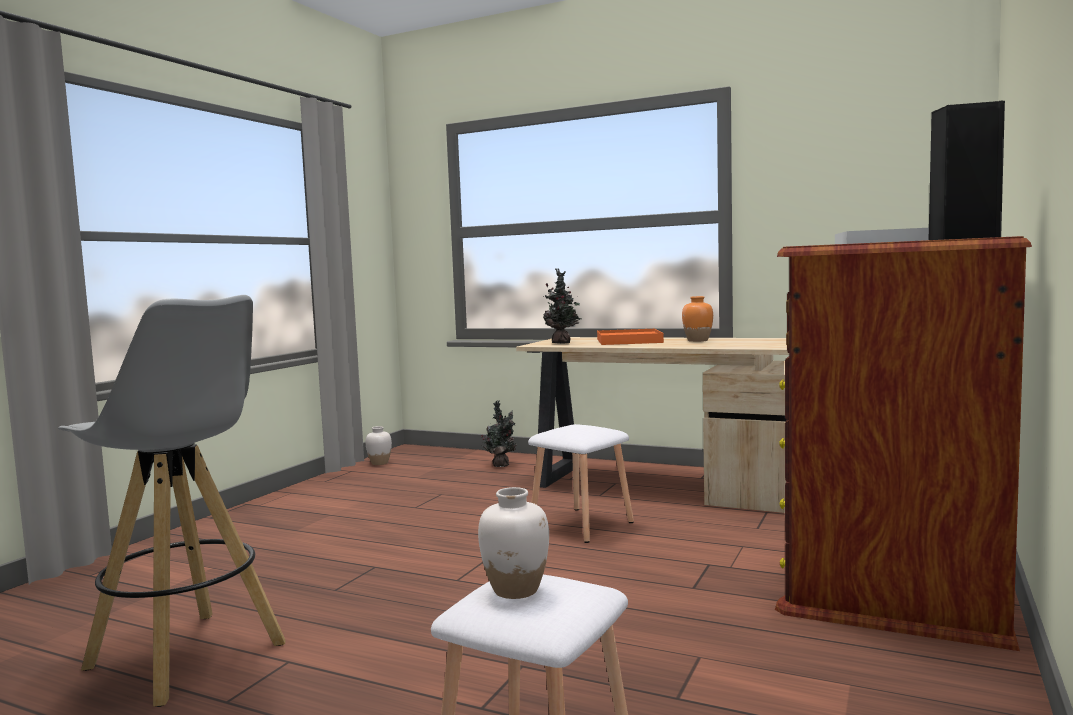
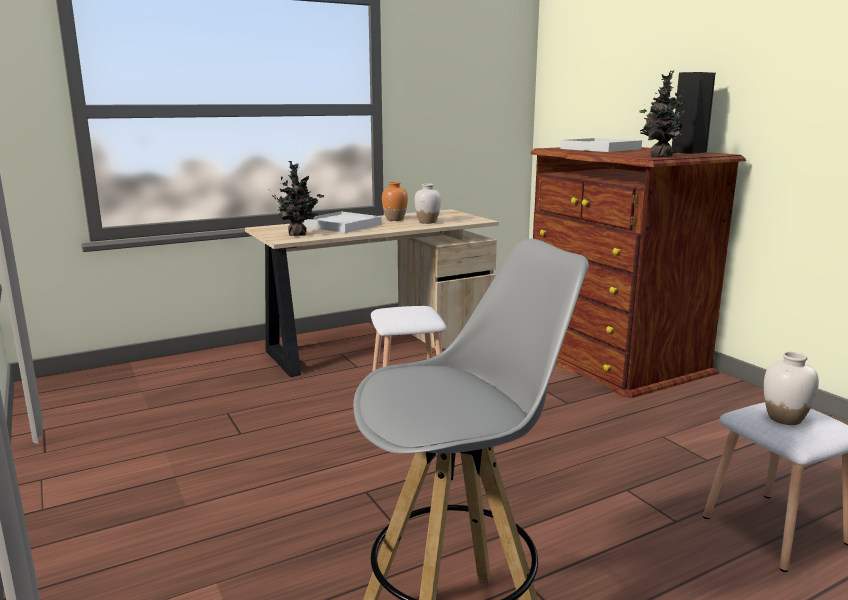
camera: 55 degrees left, 10 degrees up
(379, 463) = (54, 410): white vase -> white vase (427, 222)
(501, 465) = (202, 369): potted plant -> potted plant (658, 157)
(629, 341) = (343, 225): orange tray -> white tray

